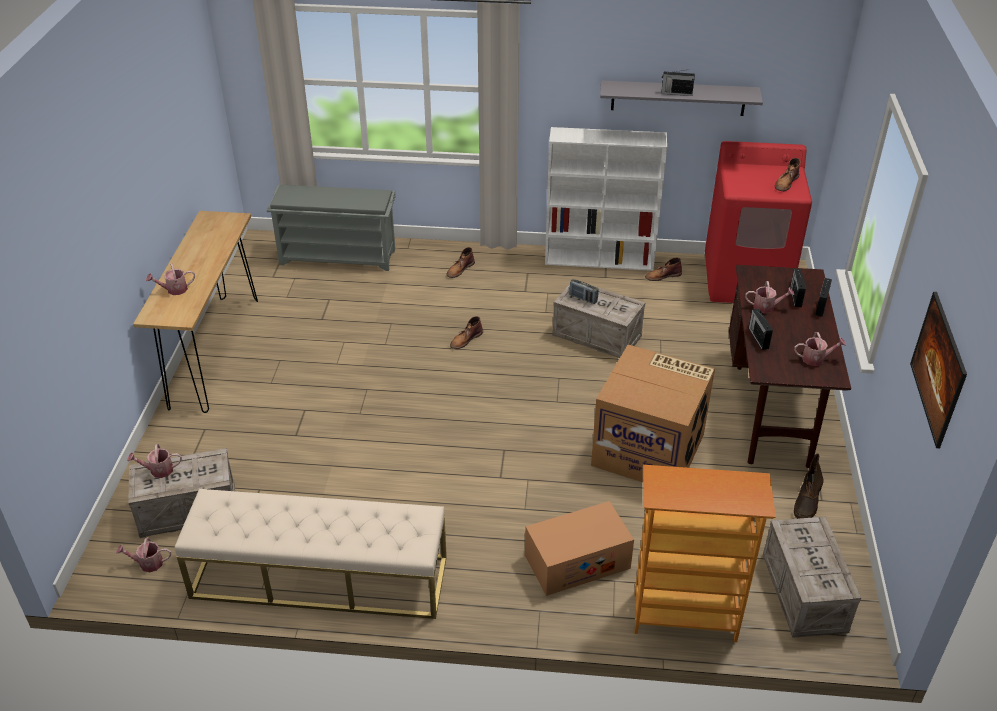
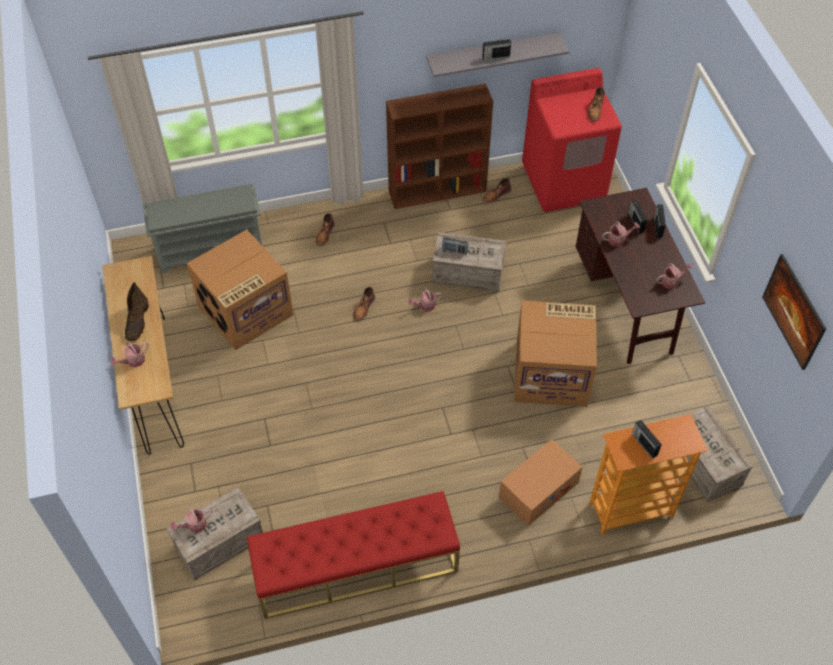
camera: 20 degrees left, 15 degrees up
(147, 563) = (214, 600): watering can -> watering can (425, 306)
(319, 577) = (355, 567): beige bench -> red bench
(341, 314) = (245, 312): none -> cardboard box
(600, 259) = (438, 191): white bookcase -> brown bookcase
(758, 337) = (623, 272): radio -> radio (644, 444)
(807, 501) = (680, 384): brown boot -> brown boot (137, 322)

